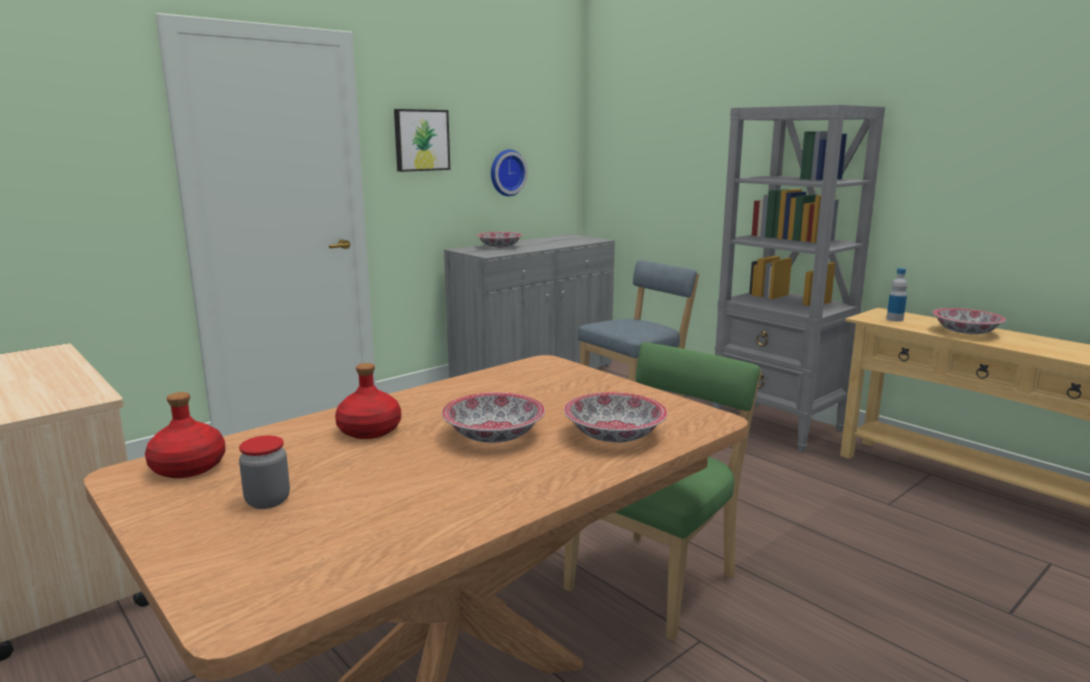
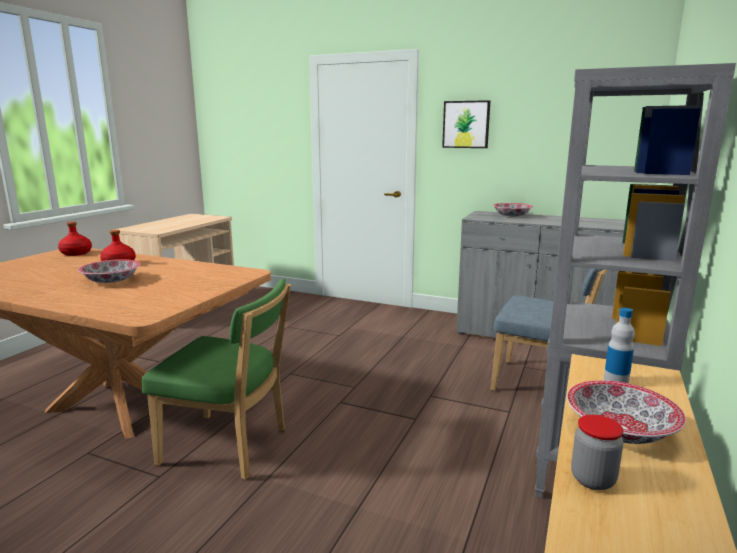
camera: 65 degrees right, 0 degrees up
(268, 501) = (37, 266): jar -> jar (593, 479)
(506, 172) = (551, 154): wall clock -> none
(614, 435) = (112, 300): bowl -> none

